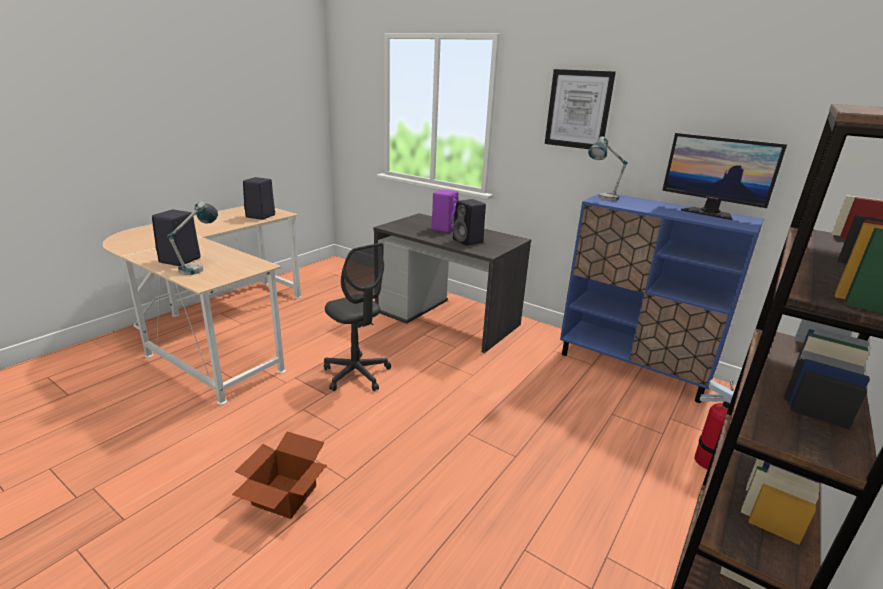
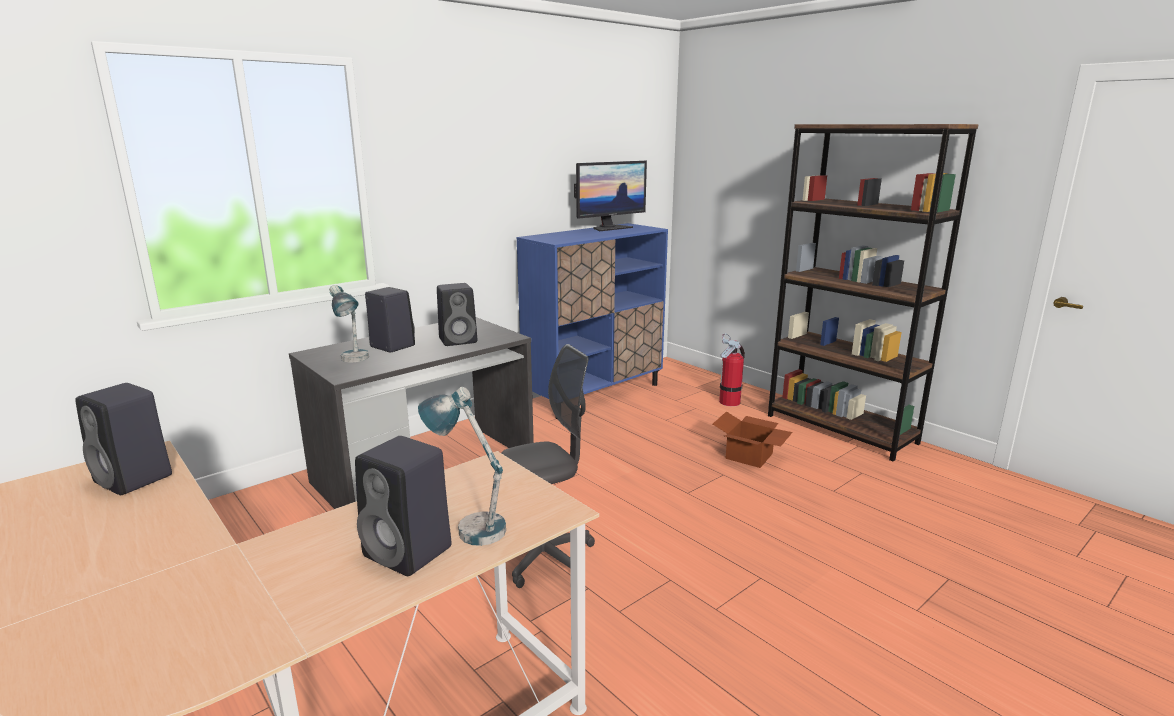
camera: 75 degrees left, 5 degrees down
(282, 496) = (793, 627): cardboard box -> cardboard box (750, 456)
(444, 228) = (391, 346): purple speaker -> black speaker
(578, 109) = (473, 152): picture -> none
(601, 199) = (549, 240): table lamp -> table lamp (354, 361)

